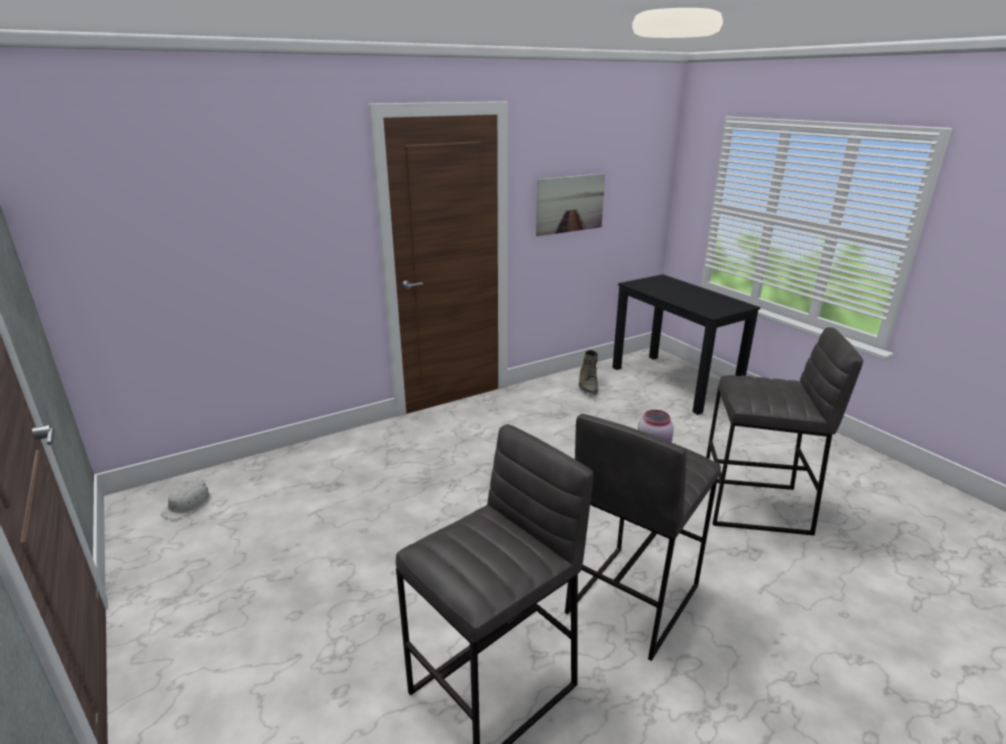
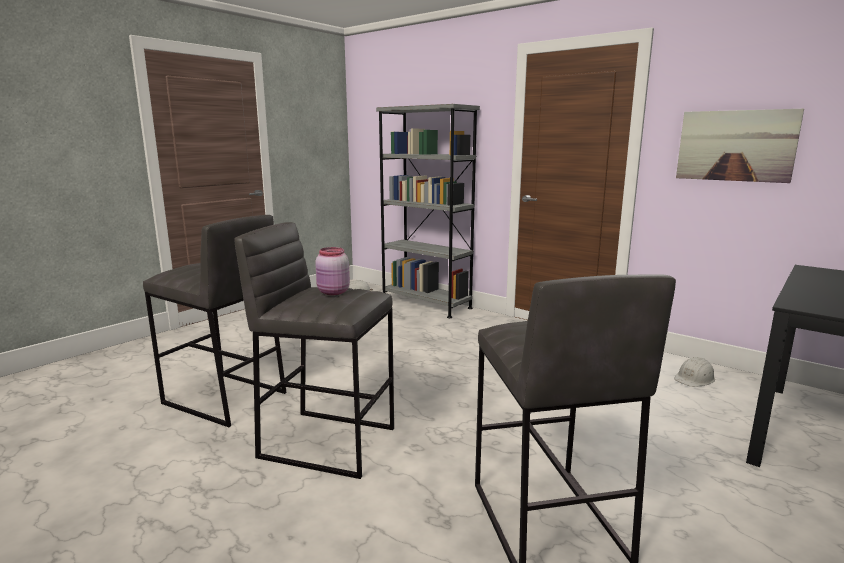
camera: 70 degrees right, 10 degrees down
(307, 456) = (426, 304): none -> grey bookcase
(588, 385) = (694, 378): green boot -> white hard hat

